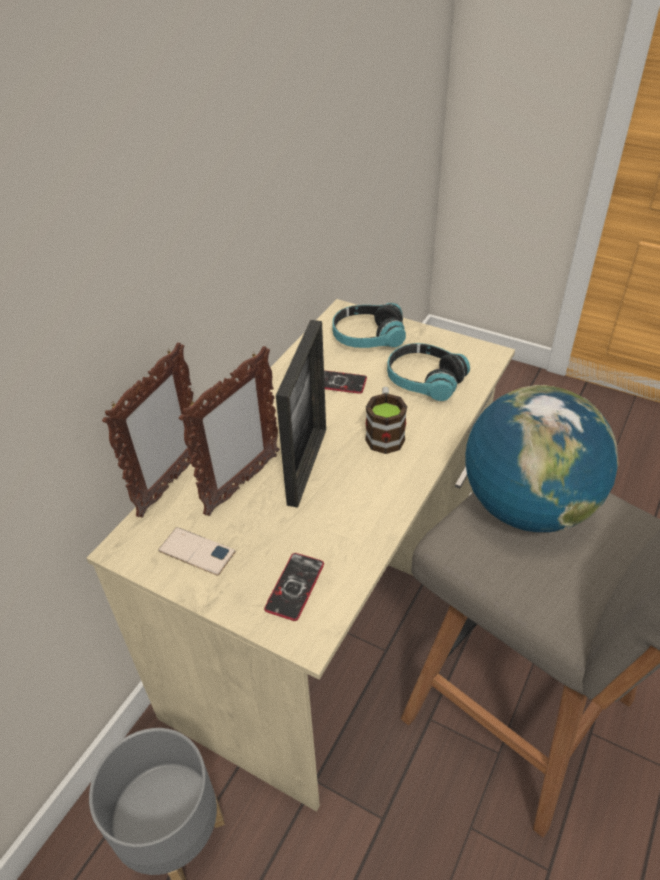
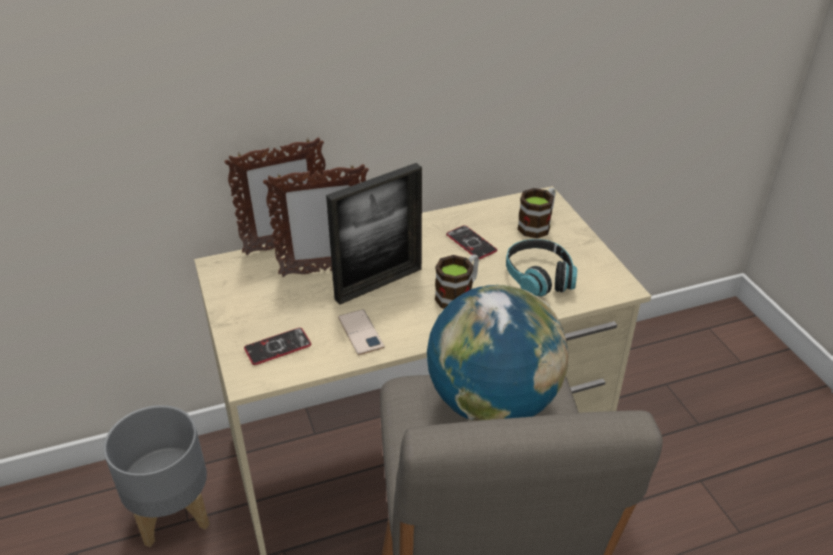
camera: 40 degrees right, 5 degrees down
(197, 551) = (251, 292): phone -> phone (360, 332)
(368, 337) = (538, 225): headphones -> mug

